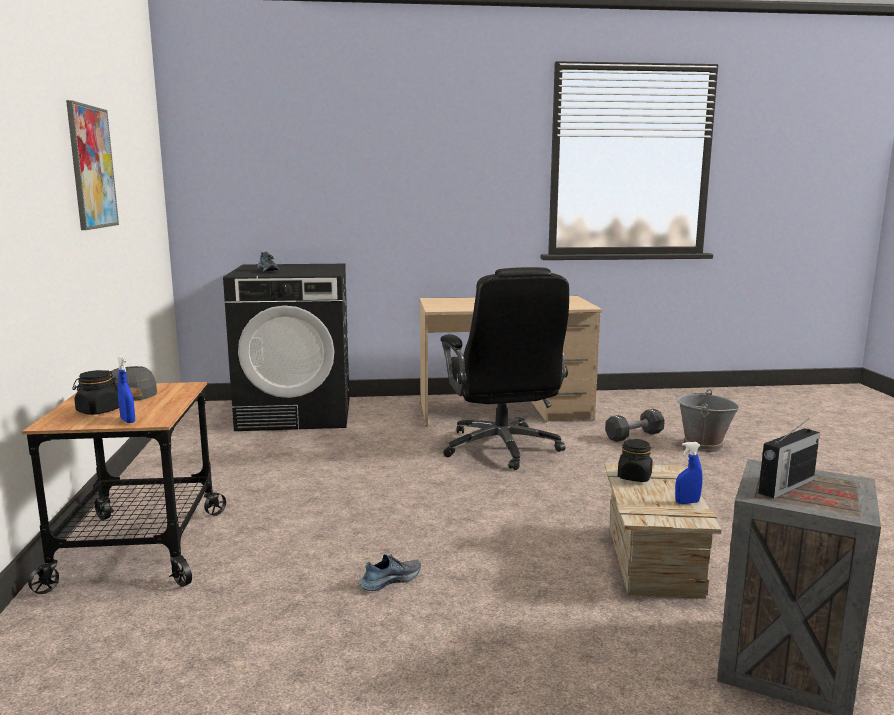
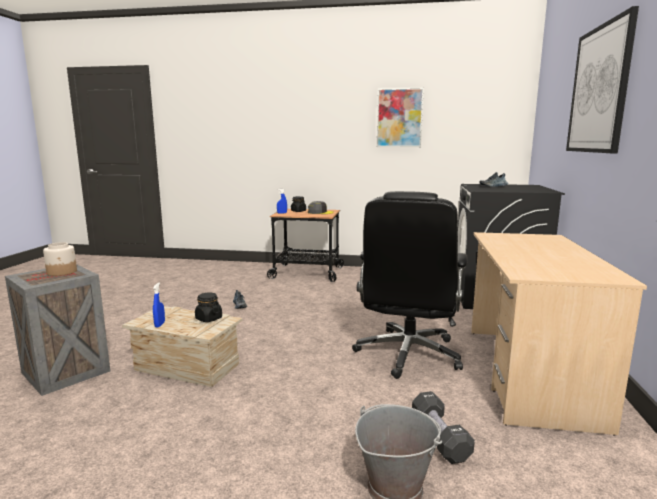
camera: 105 degrees right, 0 degrees up
(394, 158) = (599, 89): none -> picture
(502, 448) = (408, 354): black office chair -> black office chair turned 75 degrees counterclockwise
(785, 486) = (62, 272): radio -> jar

